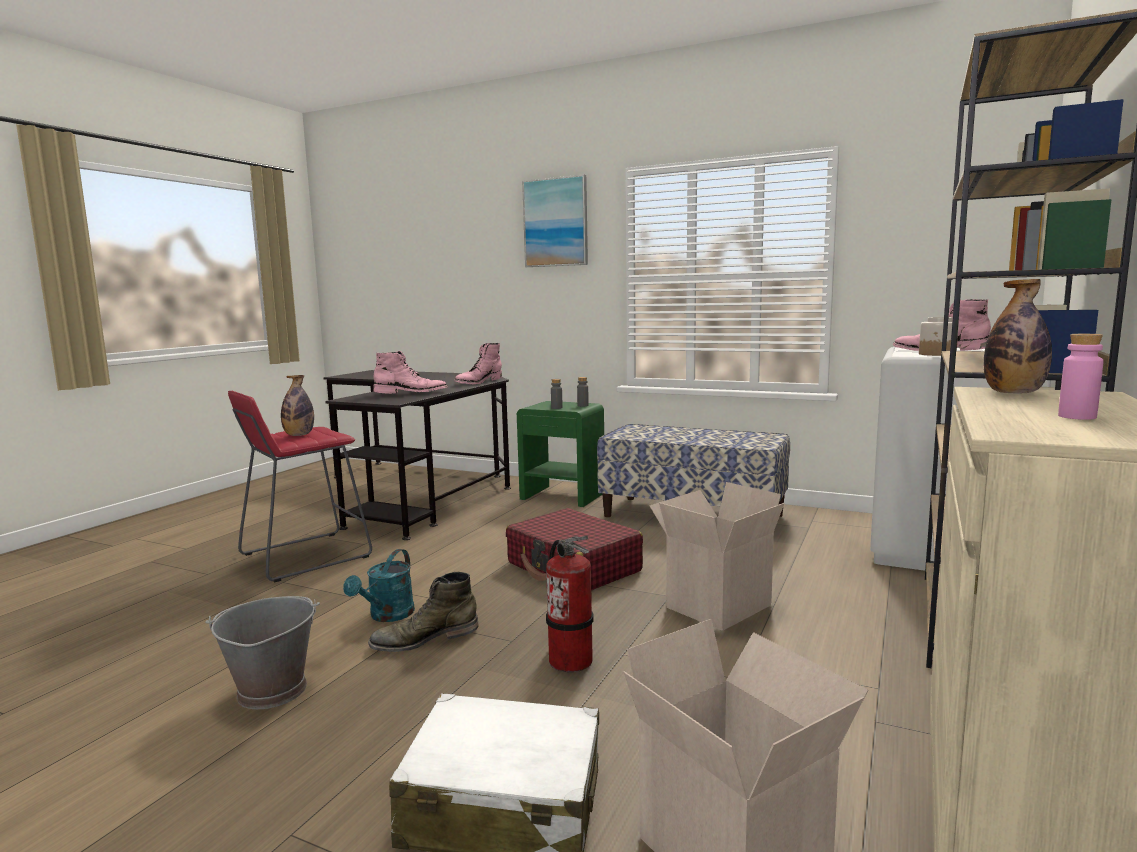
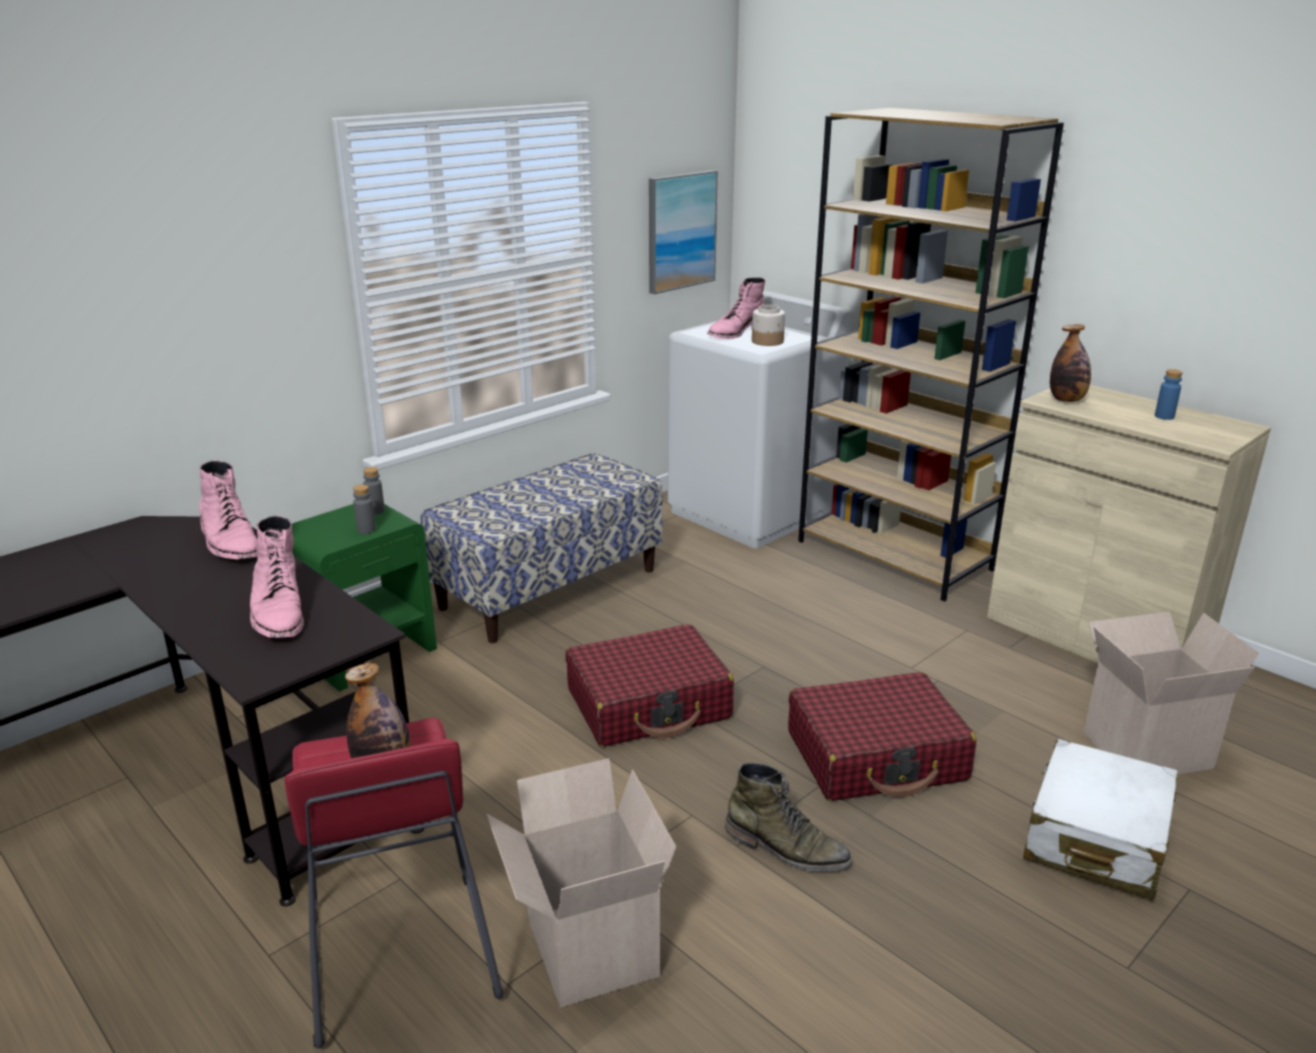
camera: 70 degrees left, 15 degrees up
(271, 691) = (871, 989): grey bucket -> none
(387, 616) = (707, 874): turquoise watering can -> none
(411, 393) = (279, 611): pink boot -> pink boot turned 150 degrees clockwise
(424, 638) = (786, 848): green boot -> green boot turned 60 degrees counterclockwise
(556, 222) = (218, 215): picture -> picture (680, 231)
(570, 660) = (876, 756): fire extinguisher -> red suitcase
(717, 605) = (798, 648): cardboard box -> cardboard box (586, 946)
(1077, 417) = (1164, 416): pink bottle -> blue bottle

